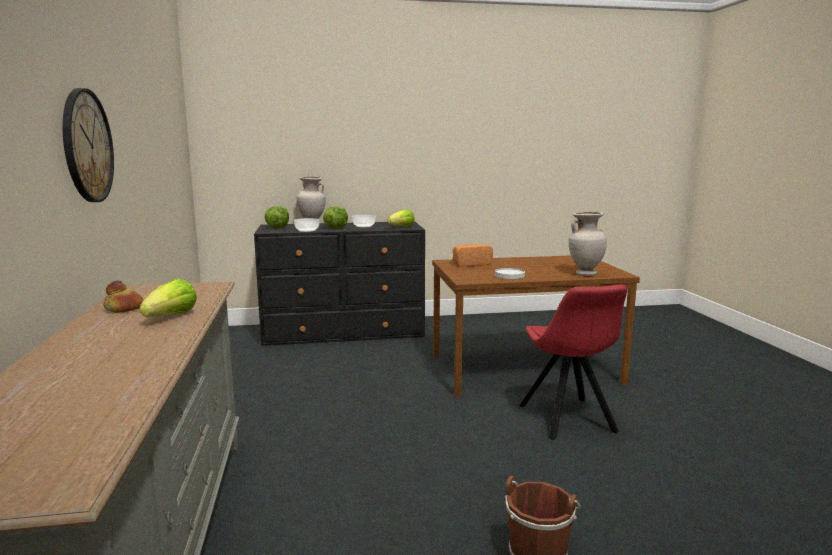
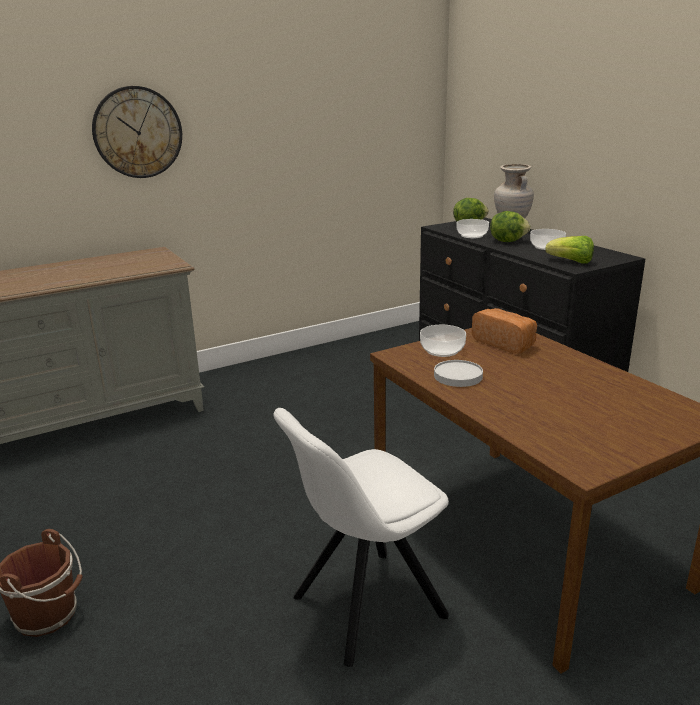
camera: 70 degrees right, 10 degrees up
(125, 308) = (94, 263): bread -> none
(171, 317) = (71, 277): lettuce -> none
(468, 273) = (442, 350): none -> bowl
(567, 419) = (367, 606): red chair -> white chair
(585, 274) = (542, 432): beige vase -> none

